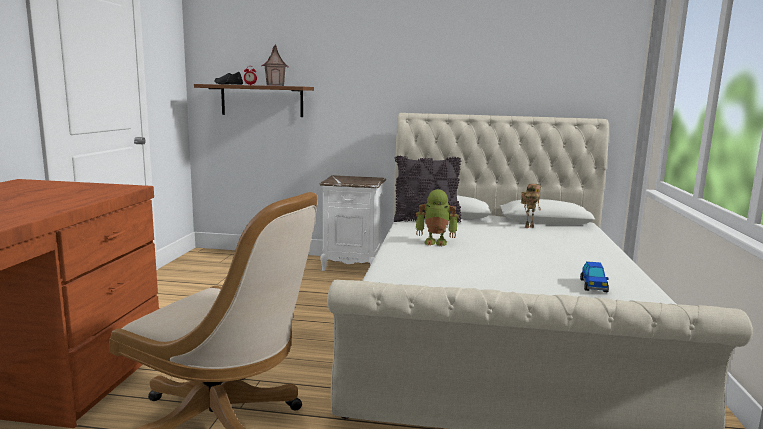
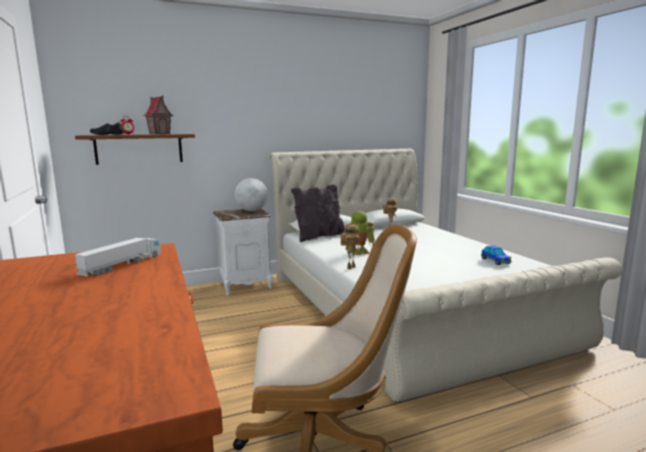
camera: 30 degrees left, 0 degrees up
(70, 194) = (122, 265): none -> toy truck
(366, 179) = (252, 210): none -> globe
(392, 255) = (350, 267): none -> toy robot

